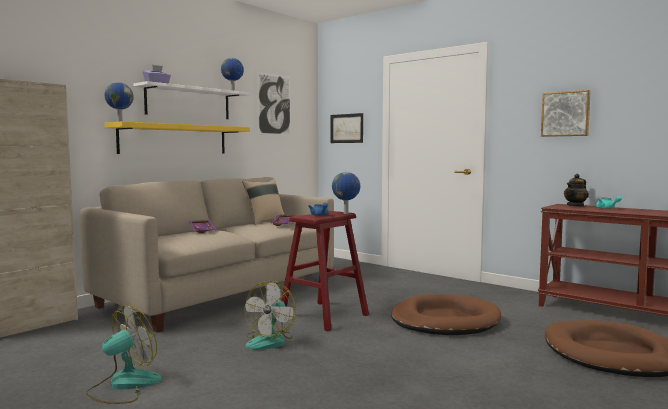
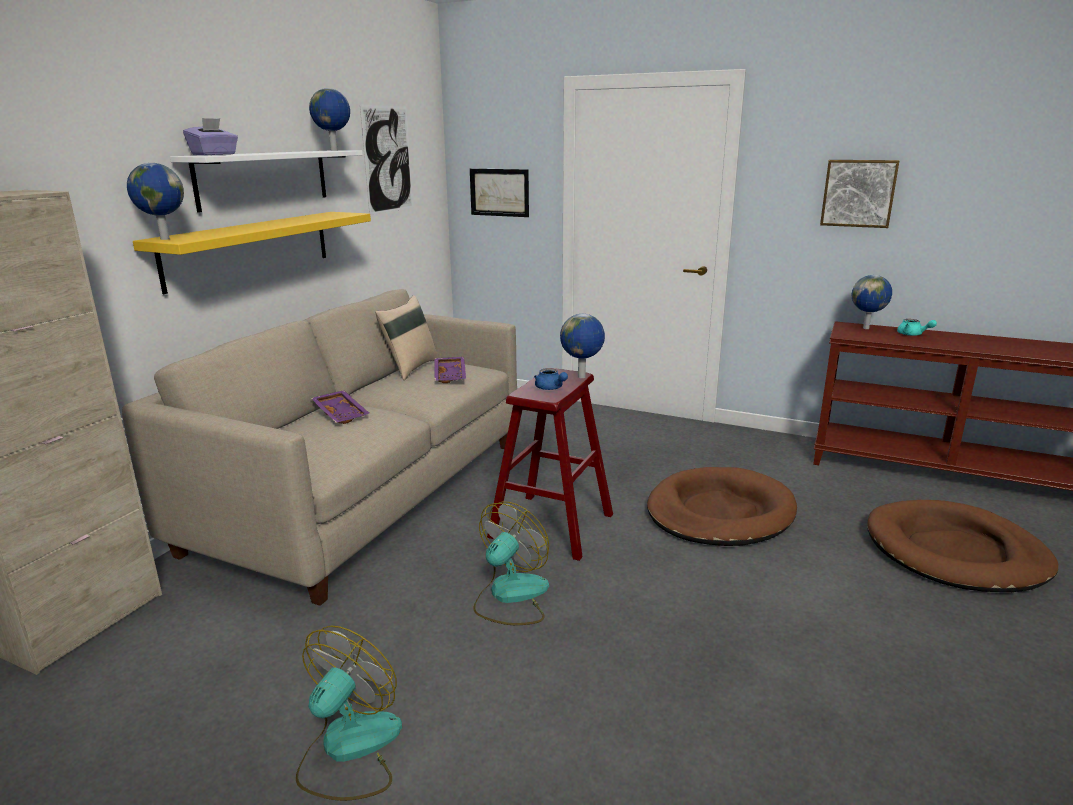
camera: 15 degrees left, 15 degrees up
(270, 341) = (510, 596): fan -> fan turned 150 degrees counterclockwise
(575, 206) = (866, 328): teapot -> globe

